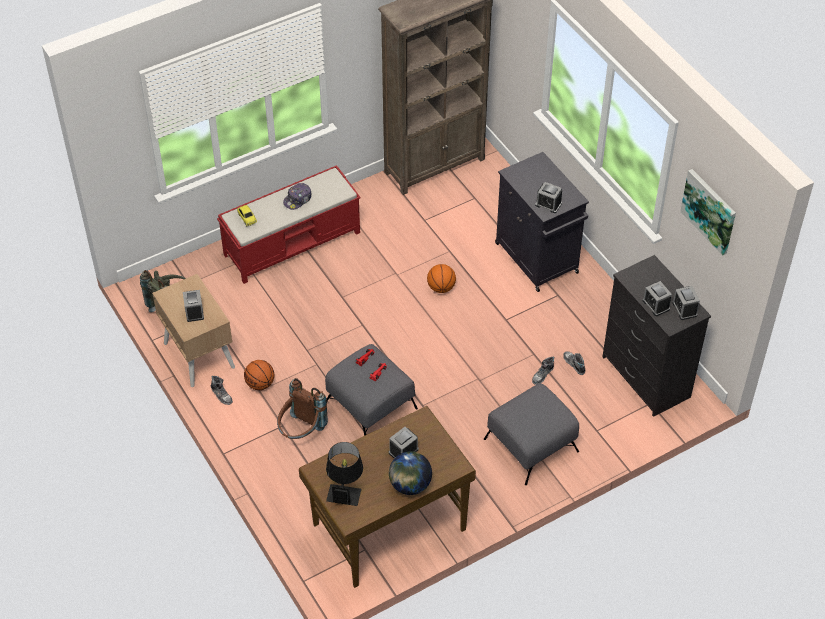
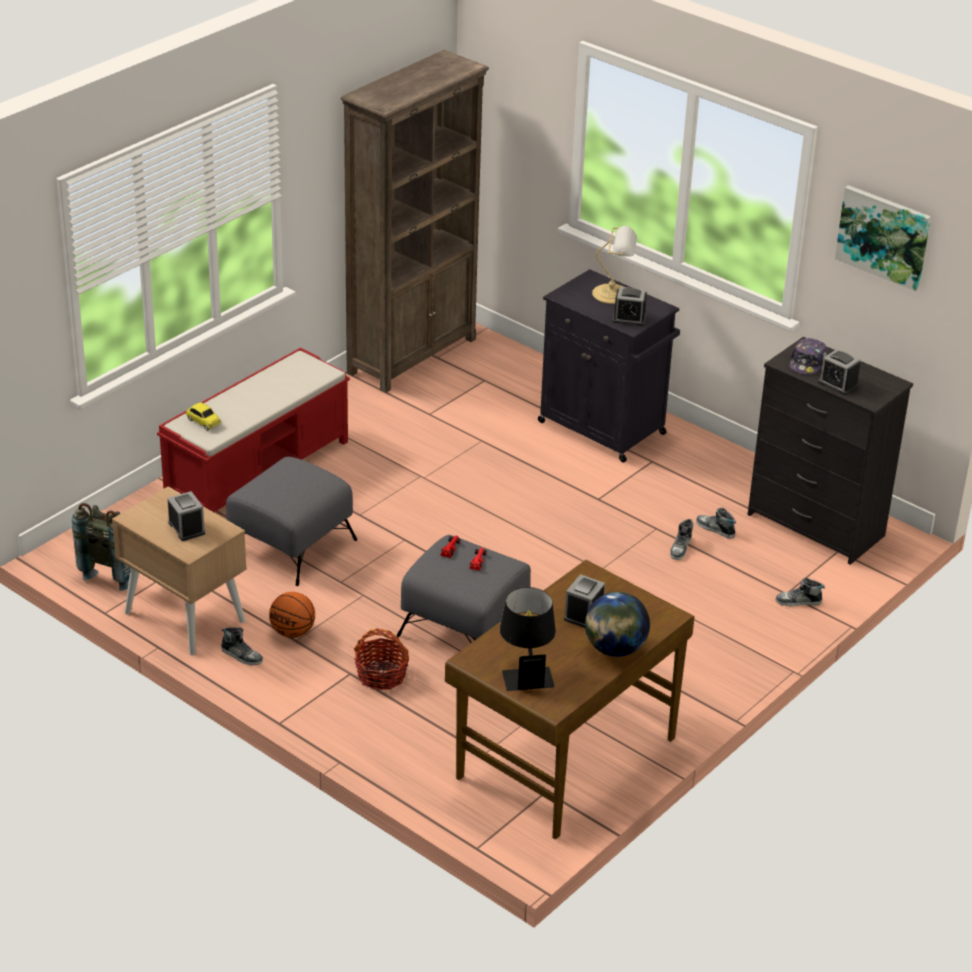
camera: 20 degrees left, 15 degrees down
(298, 199) = (266, 391): cap -> cap (808, 363)
(301, 432) = (381, 675): brown backpack -> basket
(441, 287) = (492, 481): basketball -> none
(530, 445) = (708, 626): grey ottoman -> grey ottoman (289, 545)
(548, 178) = (613, 294): none -> table lamp
(601, 439) = (798, 602): none -> shoe
(684, 309) = (876, 382): alarm clock -> none

